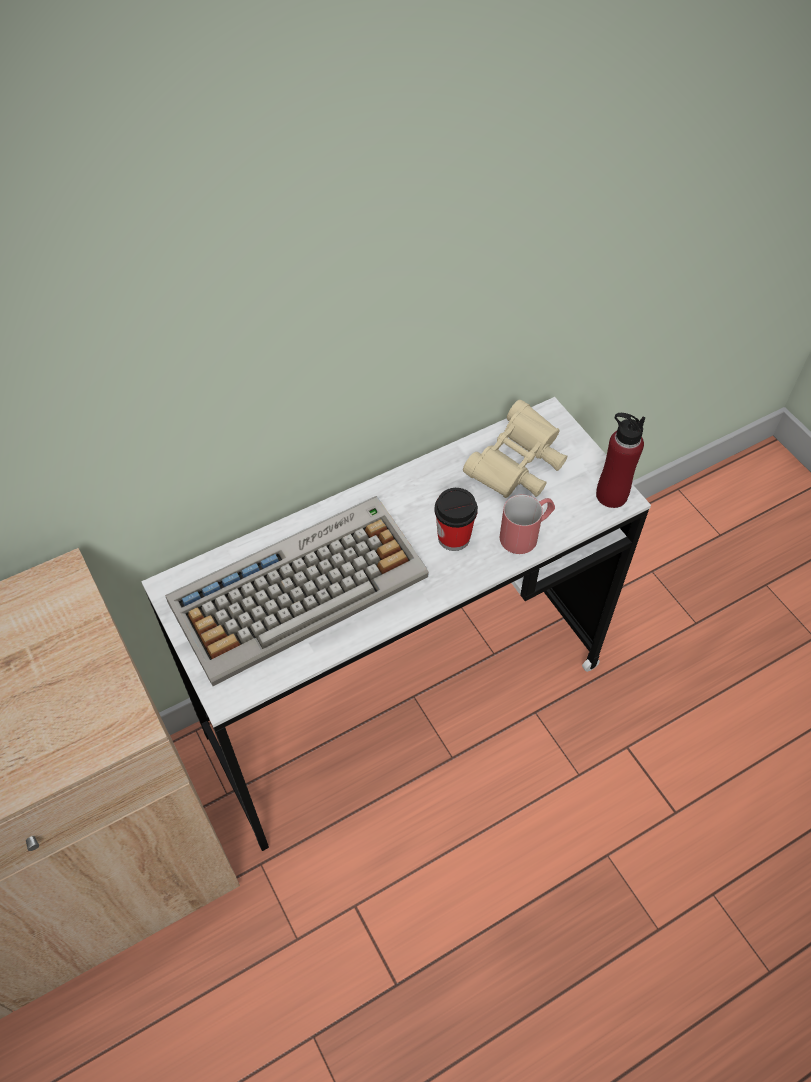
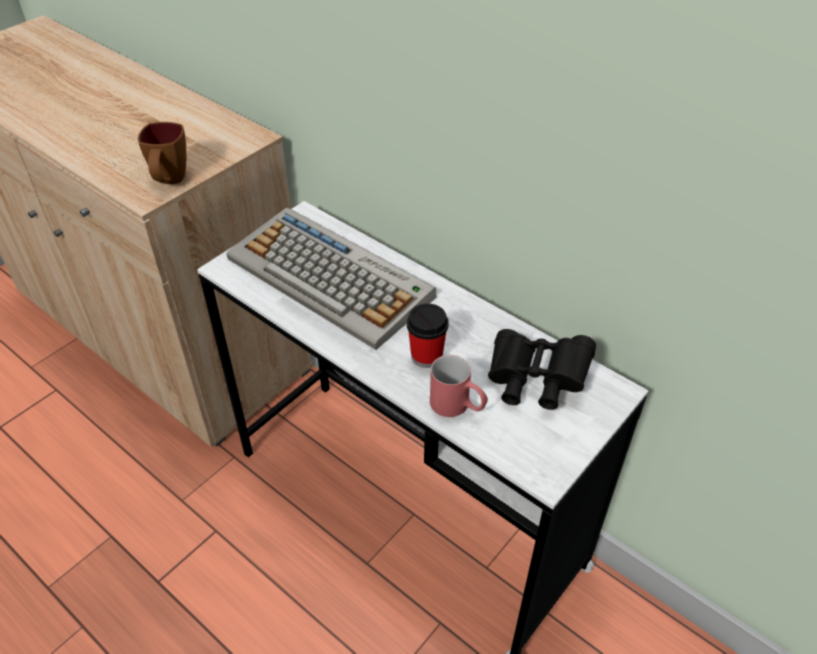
camera: 70 degrees right, 10 degrees down
(108, 693) = (169, 182): none -> brown mug
(517, 467) = (535, 381): beige binoculars -> black binoculars
(611, 495) = (545, 466): red bottle -> none

